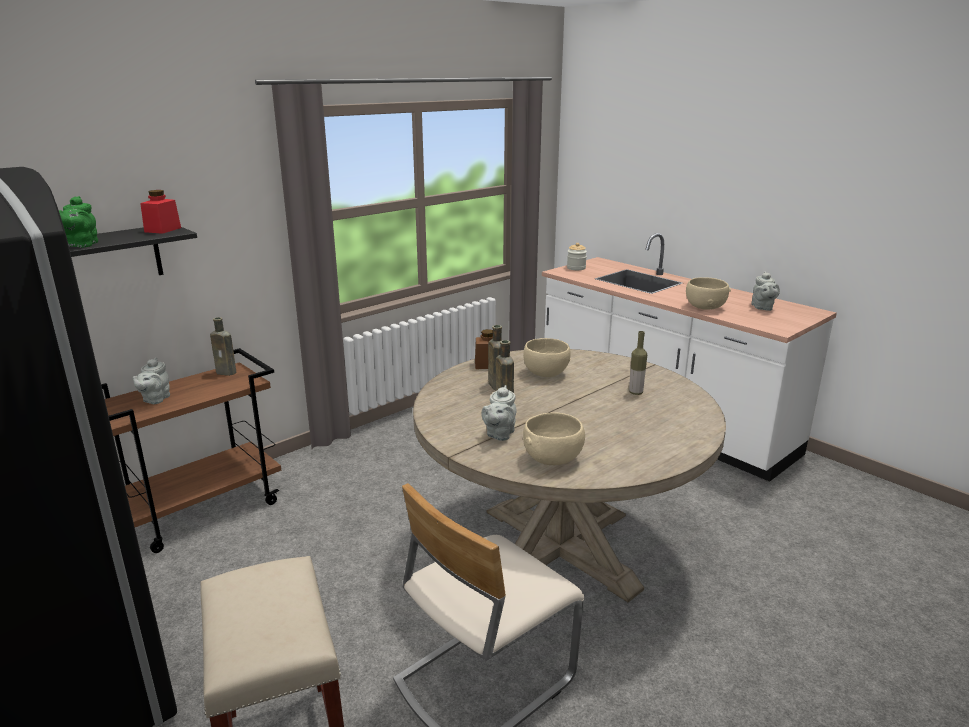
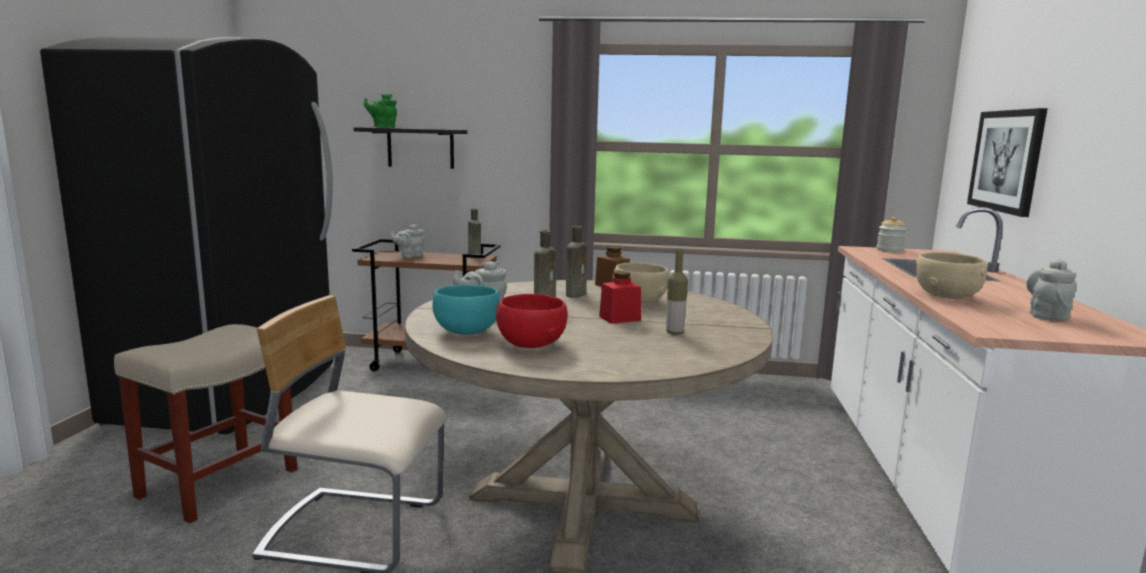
camera: 50 degrees right, 10 degrees down
(163, 230) = (445, 129): red jar -> red jar (620, 318)
(553, 459) = (466, 332): beige bowl -> turquoise bowl
(613, 446) = (531, 344): none -> red bowl
(642, 194) = (1006, 161): none -> picture
(762, 308) = (1047, 316): grey teapot -> grey teapot turned 150 degrees clockwise

